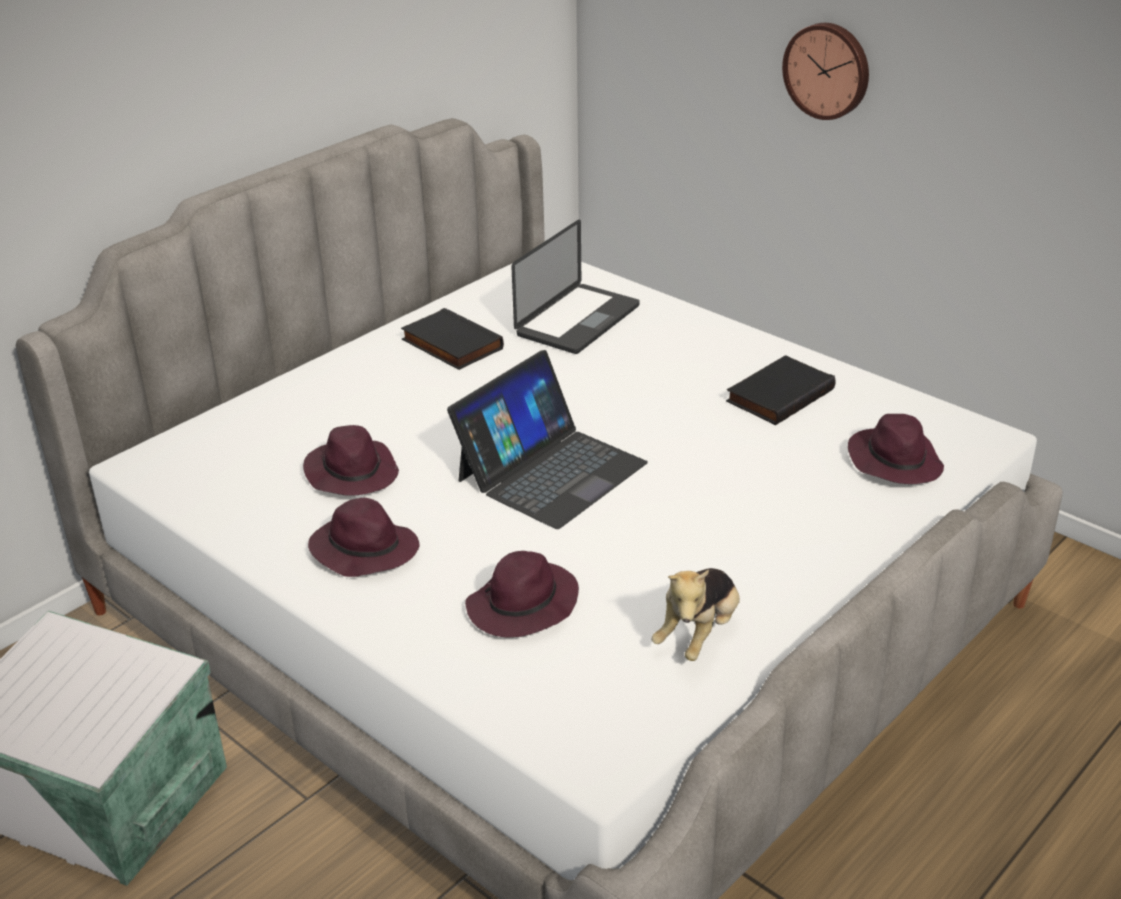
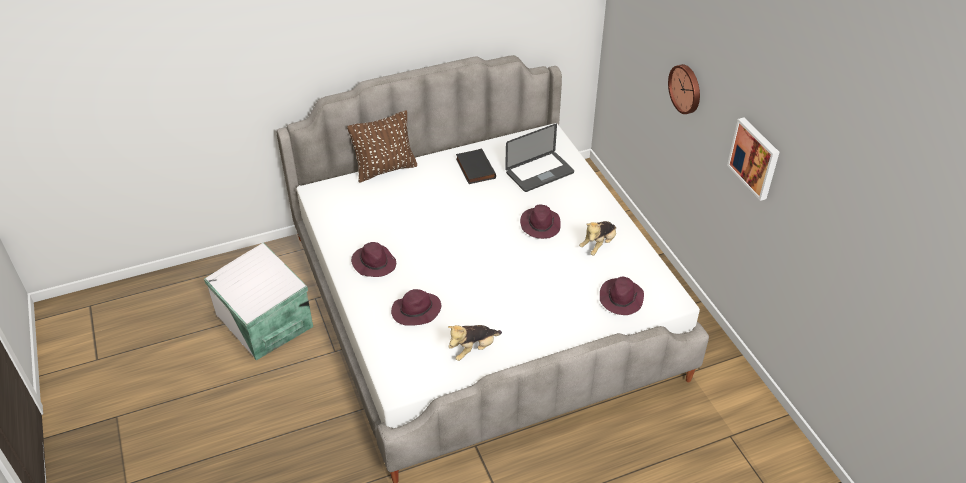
camera: 25 degrees right, 10 degrees up
(269, 390) = (385, 169): none -> brown pillow
(351, 473) = (392, 224): purple hat -> purple hat (540, 225)
(550, 471) = (470, 251): laptop -> none
(778, 394) = (598, 245): black book -> plush toy
(1044, 121) = (755, 158): none -> picture

